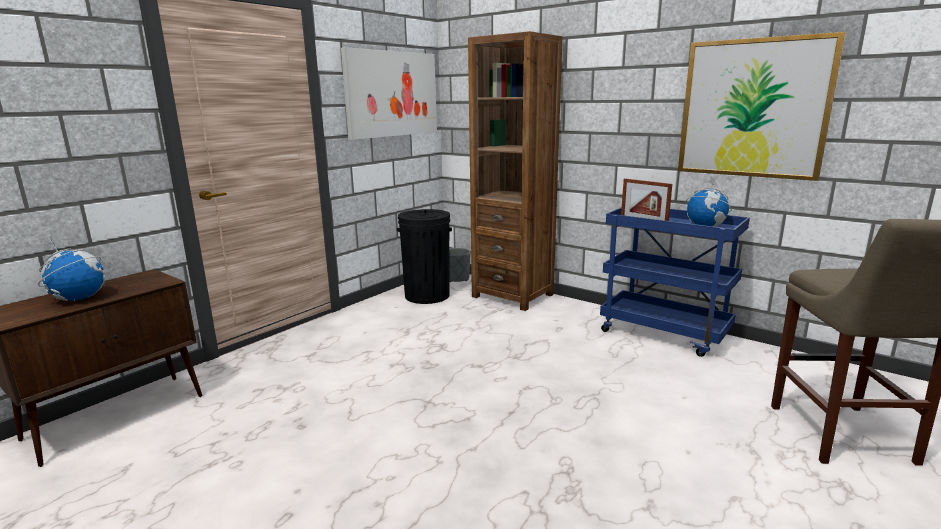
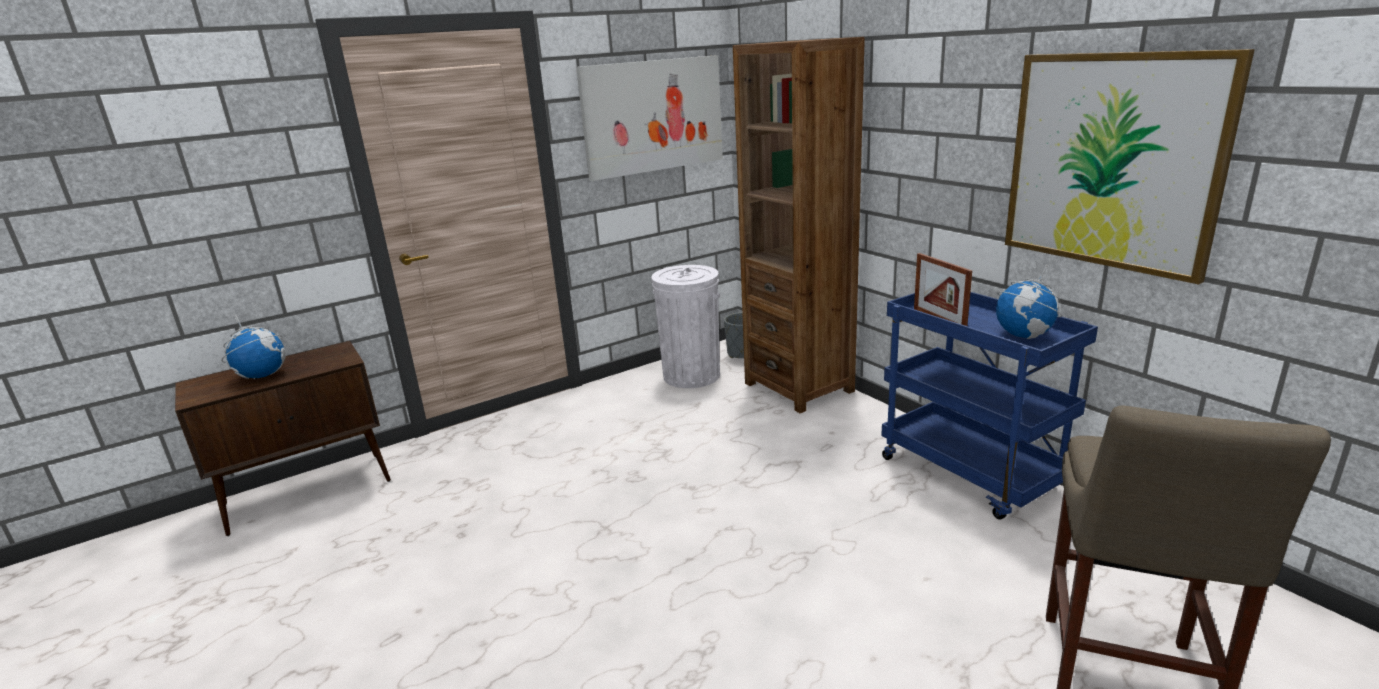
camera: 20 degrees right, 5 degrees up
(427, 295) = (691, 375): black trash can -> white trash can

